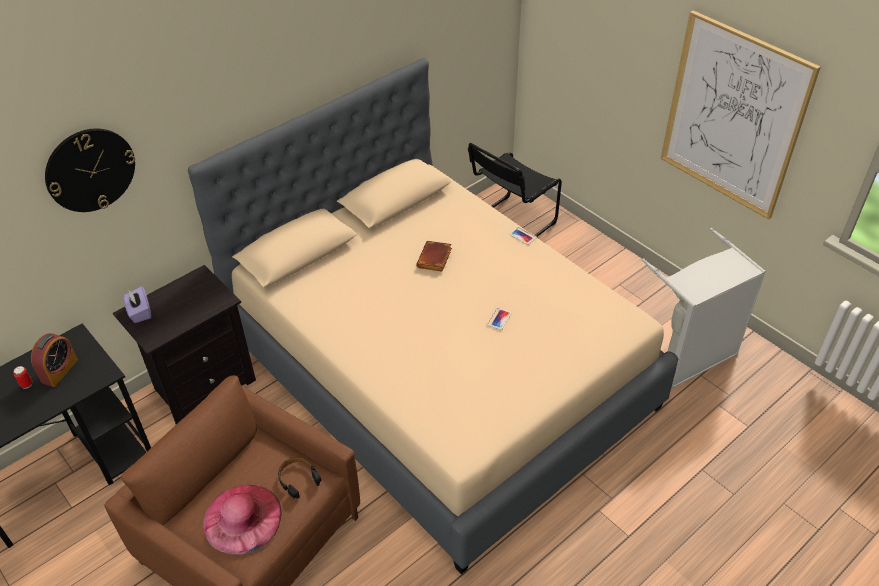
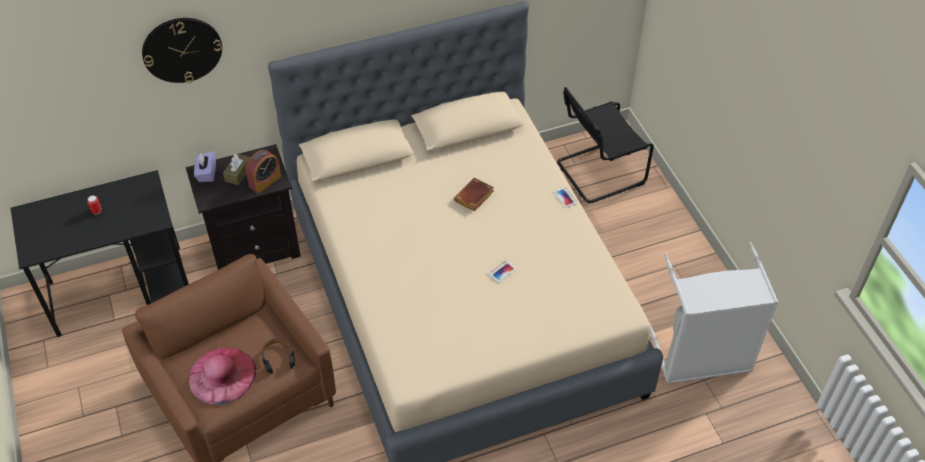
camera: 20 degrees right, 5 degrees up
(59, 371) = (125, 207): alarm clock -> alarm clock (265, 181)
(175, 303) = (238, 173): none -> brown tissue box
(733, 116) = (789, 143): picture -> none

